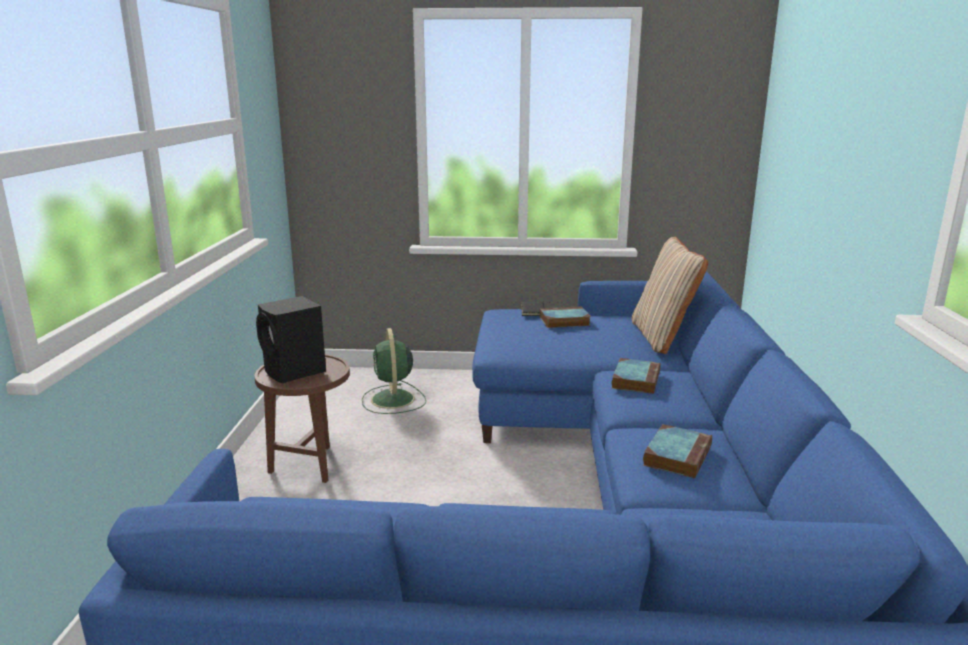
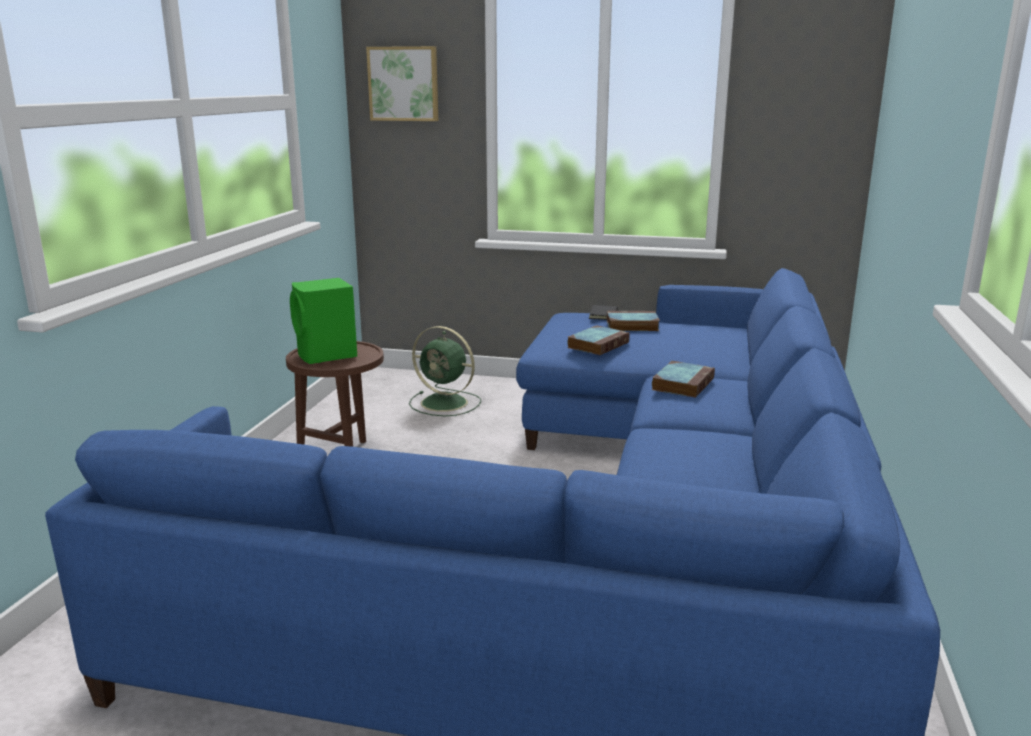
camera: 10 degrees right, 0 degrees up
(295, 372) = (327, 355): black speaker -> green speaker
(336, 103) = (404, 84): none -> picture
(393, 400) = (446, 403): green fan -> green fan turned 60 degrees counterclockwise
(663, 337) = (737, 347): beige pillow -> none
(677, 455) = (689, 453): book -> book (598, 345)

